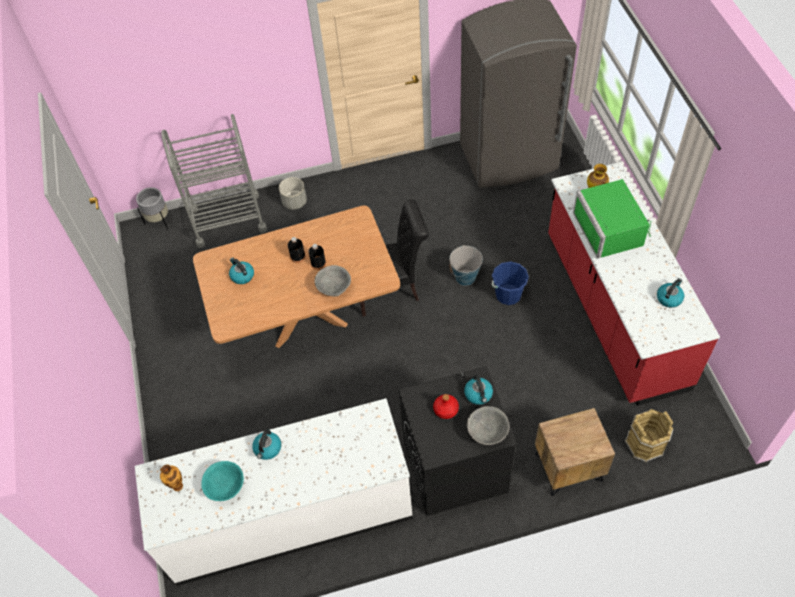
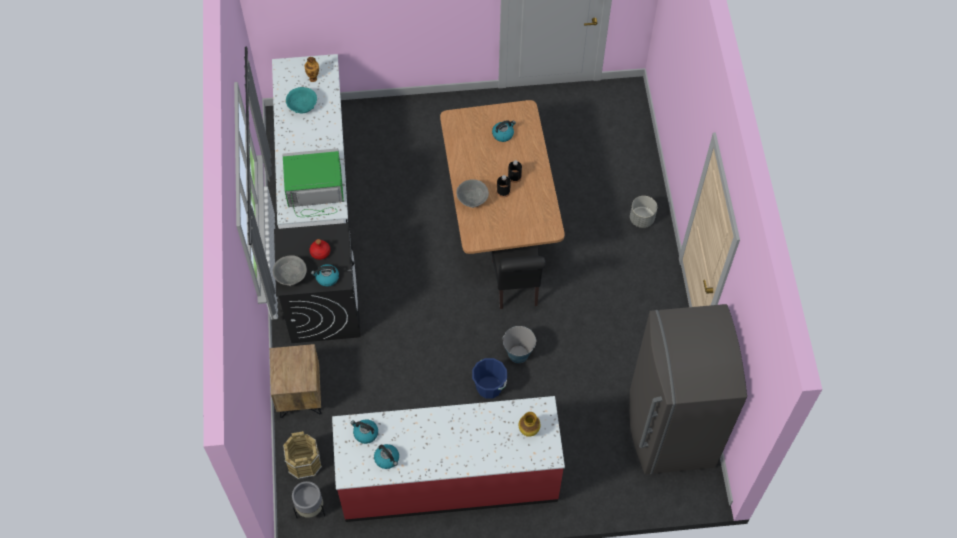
camera: 95 degrees right, 5 degrees up
(159, 221) = (638, 107): grey planter -> grey planter (310, 508)
(228, 220) = (629, 162): grey cart -> none
(267, 449) = (326, 135): kettle -> kettle (365, 433)
(612, 229) = (478, 433): green microwave -> green microwave (314, 191)

